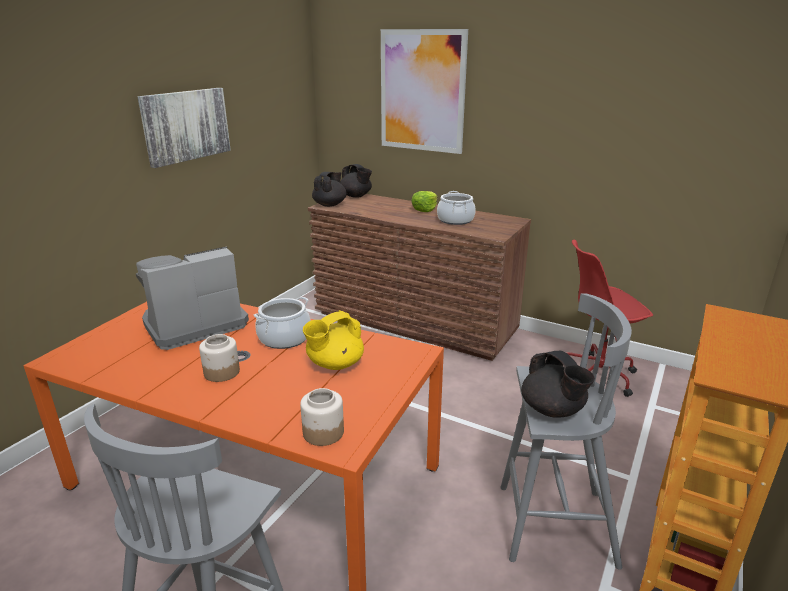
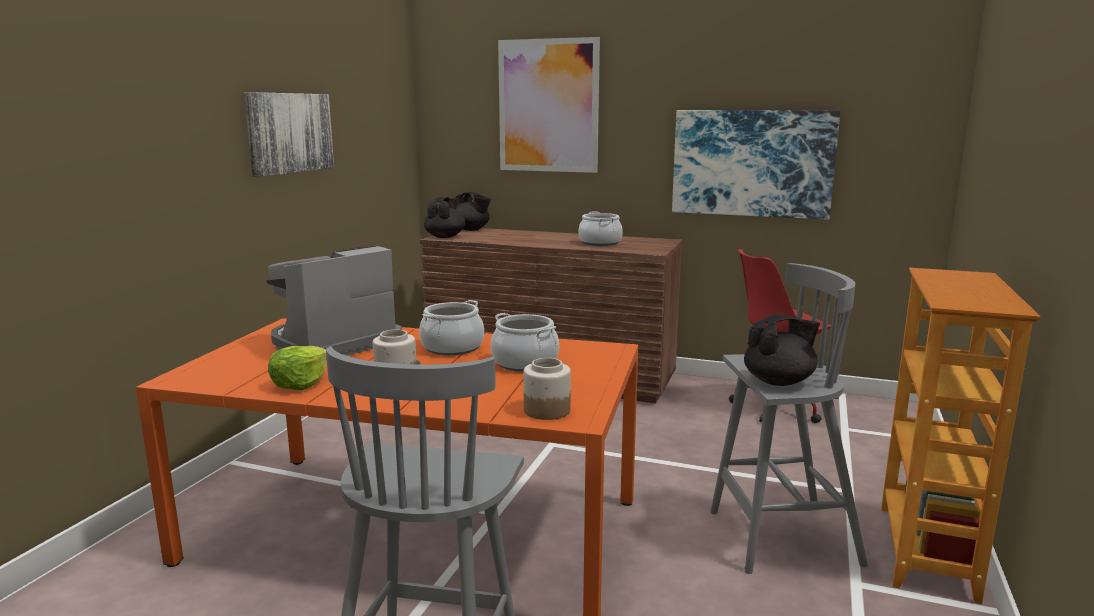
camera: 10 degrees left, 10 degrees down
(334, 364) = (525, 363): yellow teapot -> cooking pot
(424, 210) = (559, 237): lettuce -> lettuce (300, 384)
(552, 410) = (779, 381): black teapot -> black teapot turned 75 degrees counterclockwise
(599, 155) = (752, 163): none -> picture

